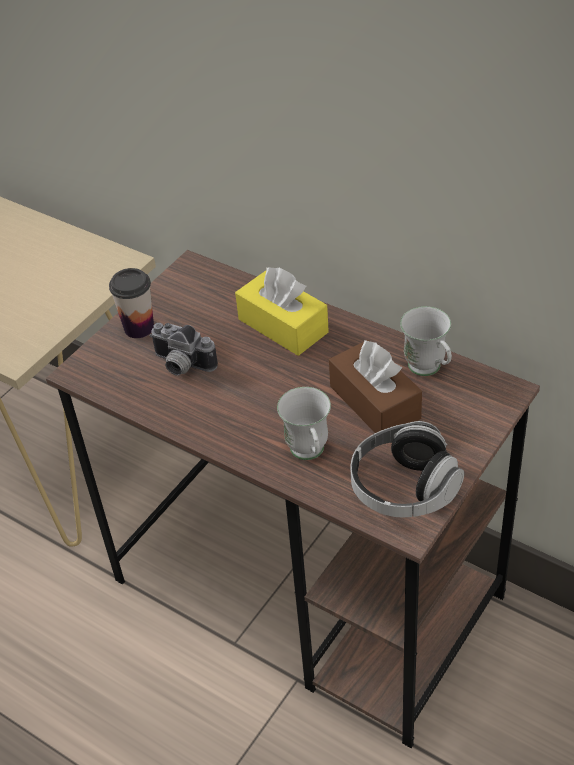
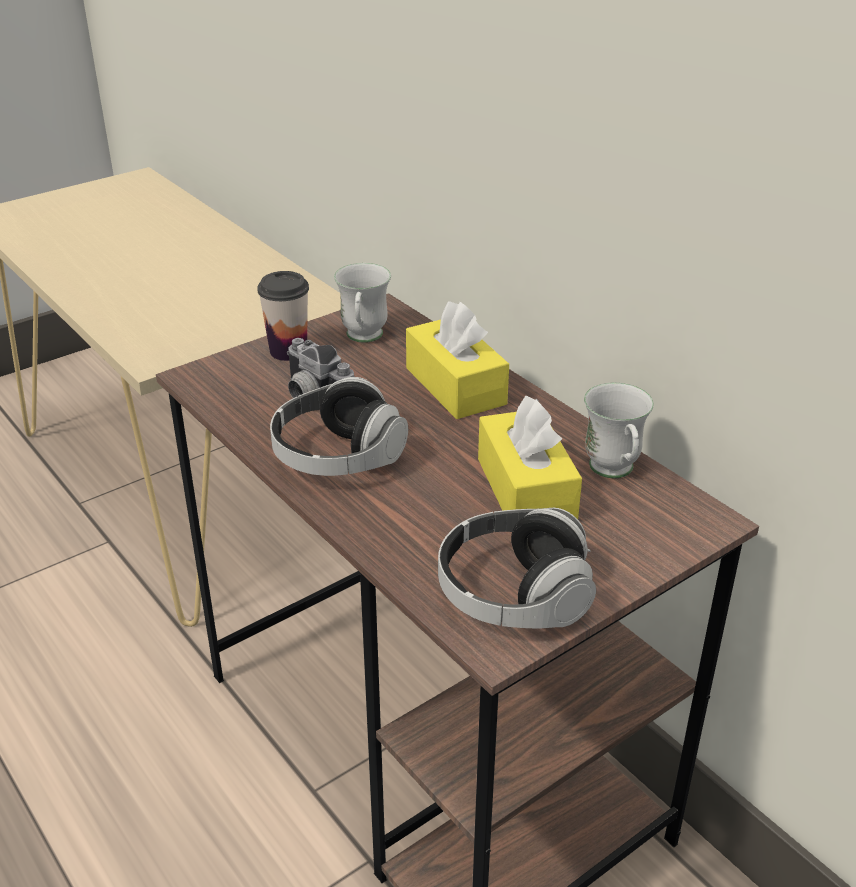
camera: 15 degrees right, 10 degrees down
(228, 413) = (338, 456): none -> headphones
(309, 454) = (411, 525): white mug -> white mug (363, 339)
(375, 402) = (526, 490): brown tissue box -> yellow tissue box

